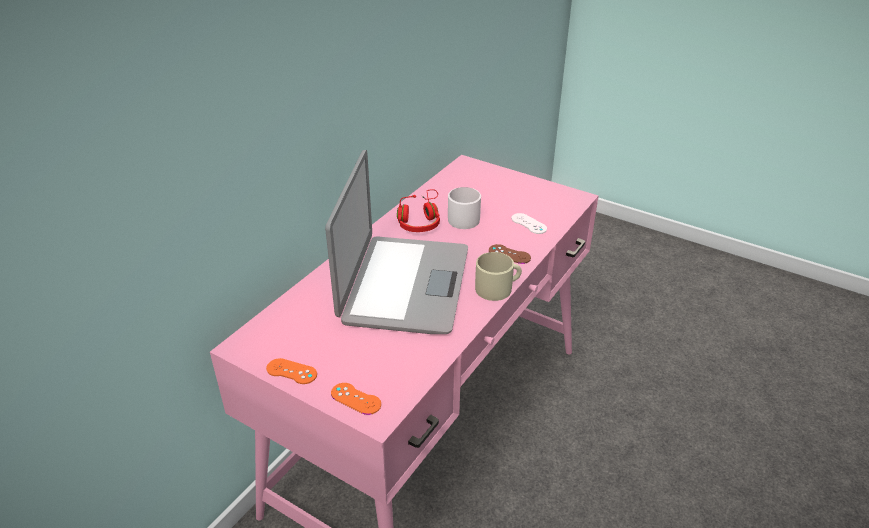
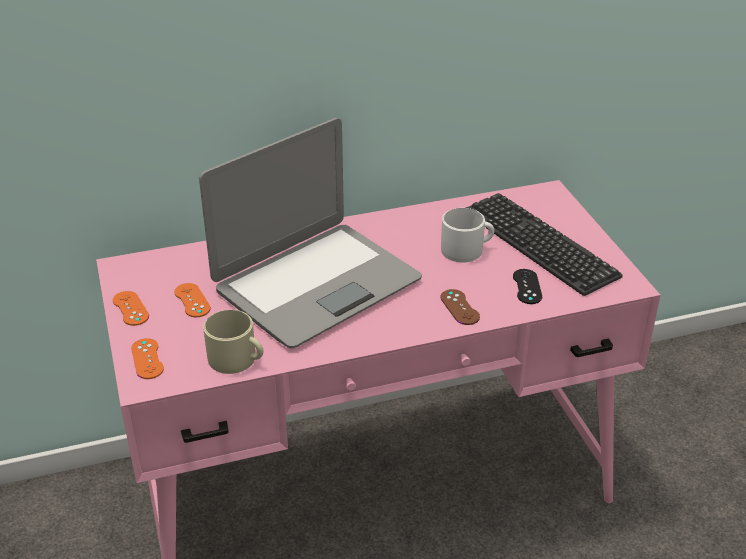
camera: 40 degrees right, 0 degrees up
(331, 340) = (192, 300): none -> orange game controller
(420, 220) = (416, 230): red headphones -> none
(498, 288) = (400, 334): beige mug -> beige mug (237, 359)
(501, 196) = (539, 244): none -> keyboard
(528, 224) = (527, 286): white game controller -> black game controller

